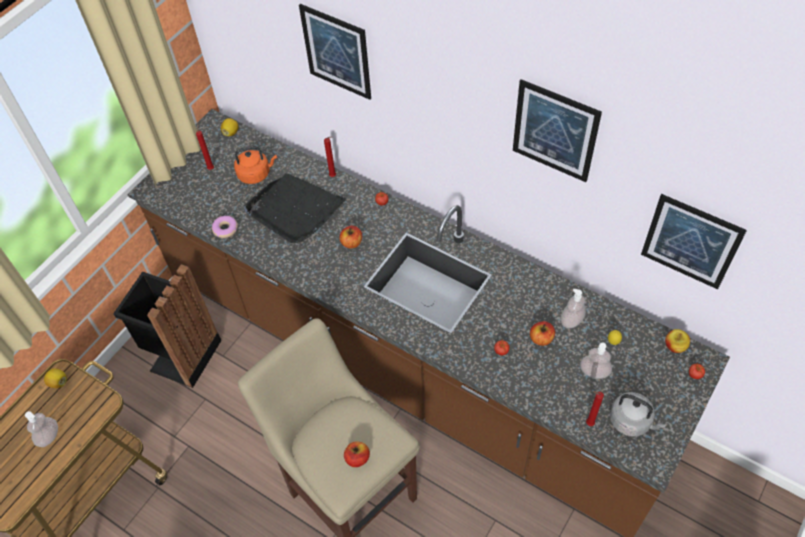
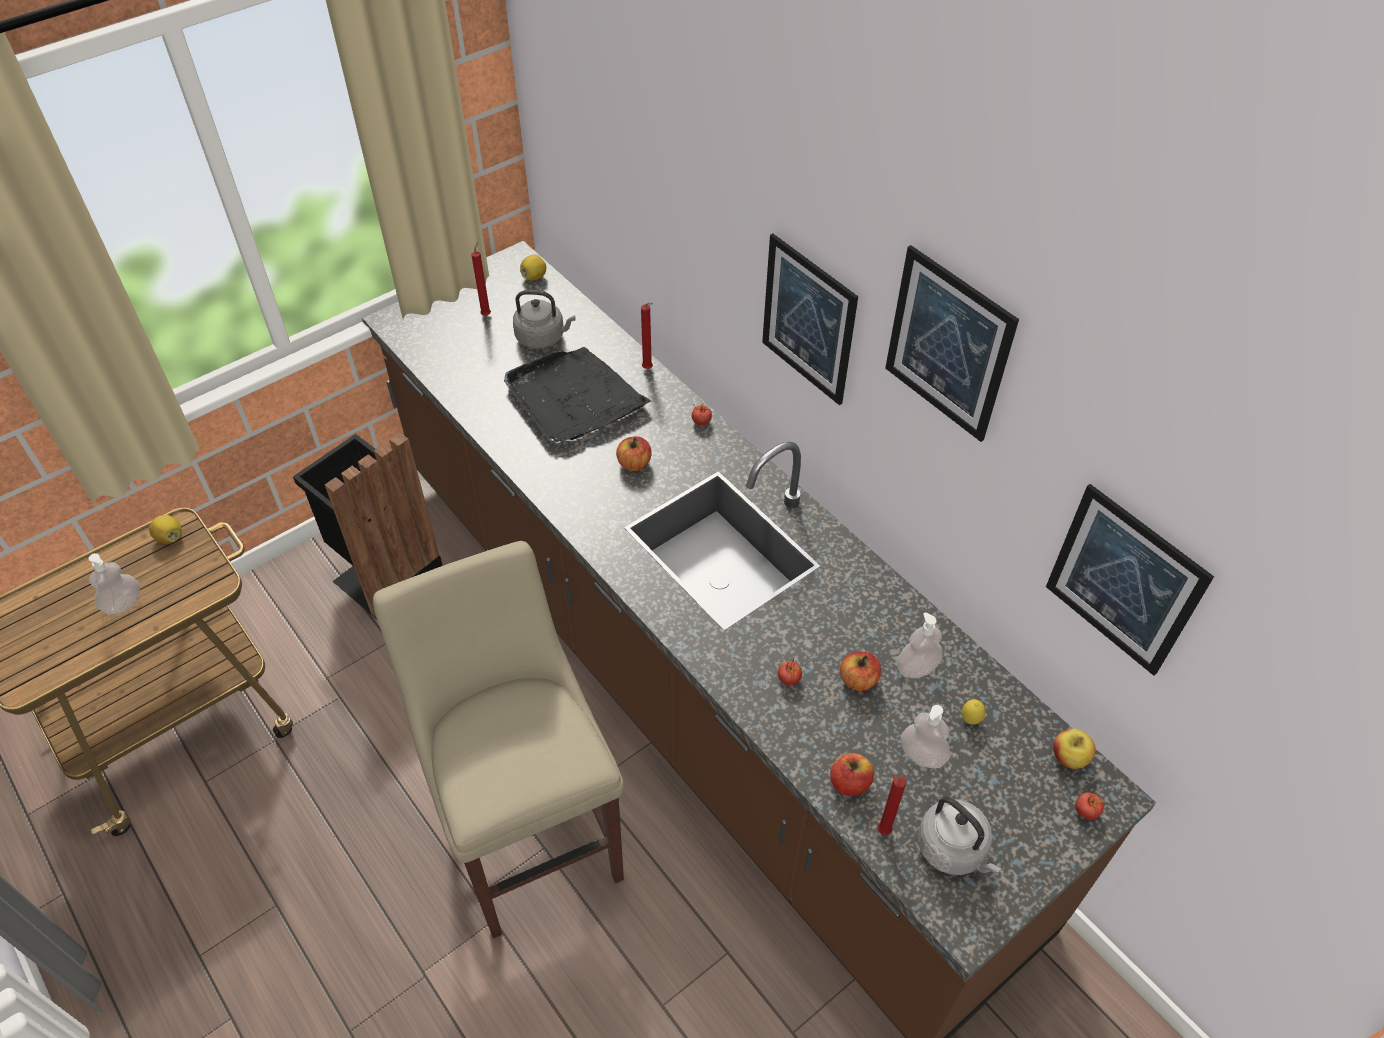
camera: 15 degrees right, 5 degrees down
(225, 229) = (469, 397): donut -> none
(256, 174) = (543, 338): orange kettle -> grey kettle
(336, 52) = (677, 169): picture -> picture (808, 320)
(357, 458) = (518, 770): apple -> apple (849, 783)

